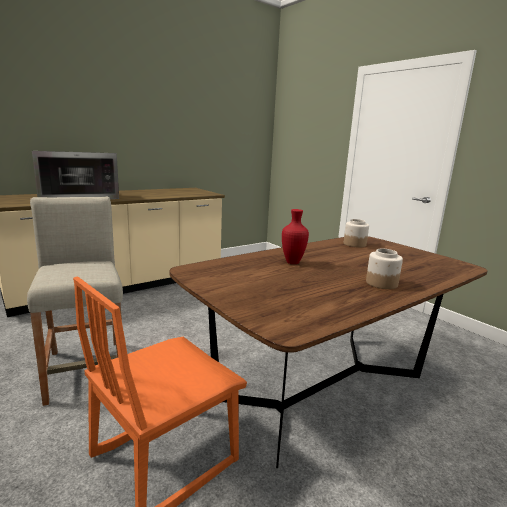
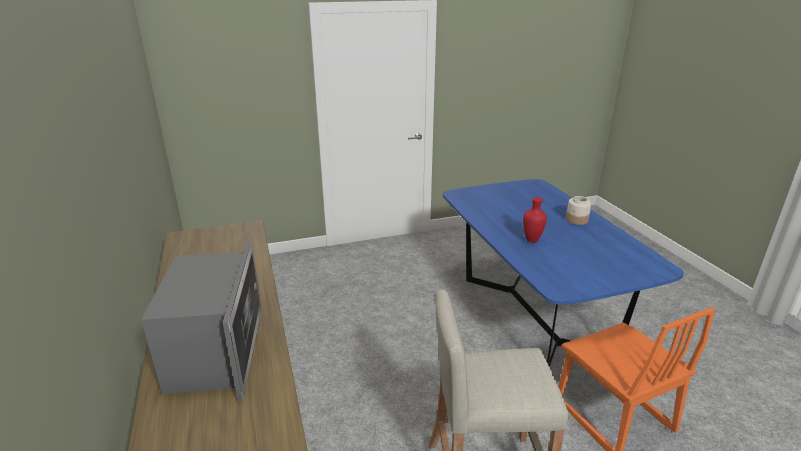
camera: 70 degrees left, 10 degrees up
(323, 388) = (533, 316): brown dining table -> blue dining table
(354, 244) = (476, 203): jar -> none

